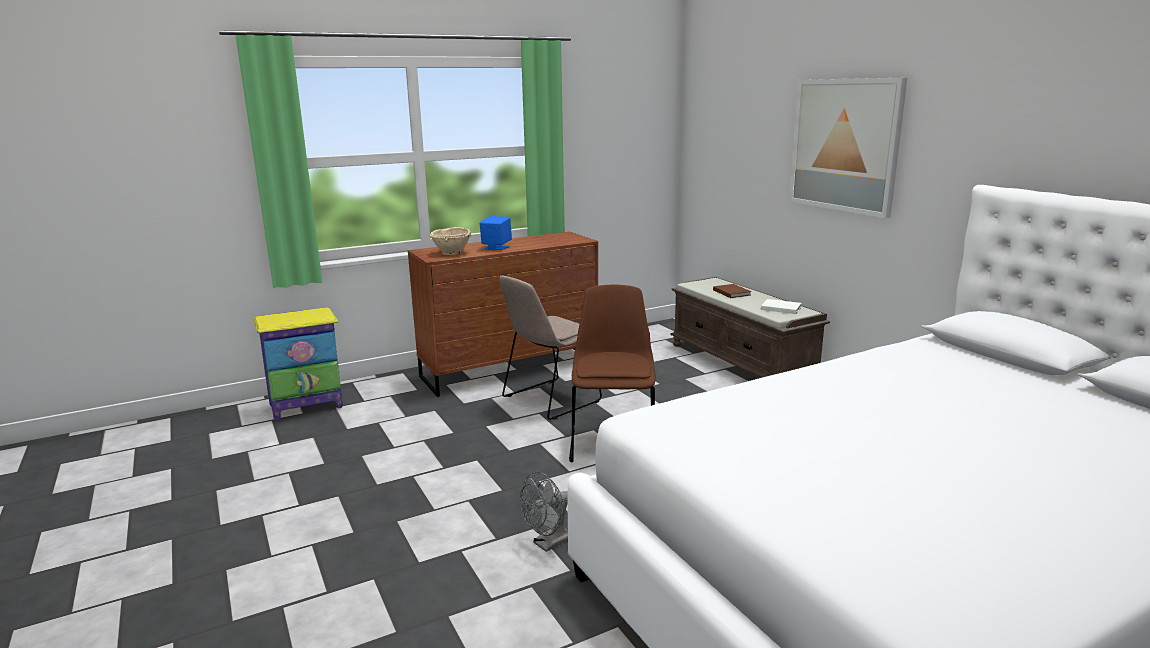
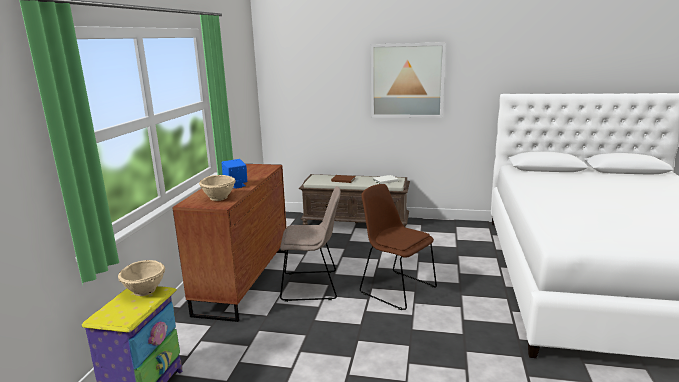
camera: 50 degrees left, 0 degrees up
(318, 314) = (145, 291): none -> beige bowl
(548, 543) = (488, 353): grey fan -> none
(549, 400) = (312, 286): beige chair -> beige chair turned 90 degrees counterclockwise

